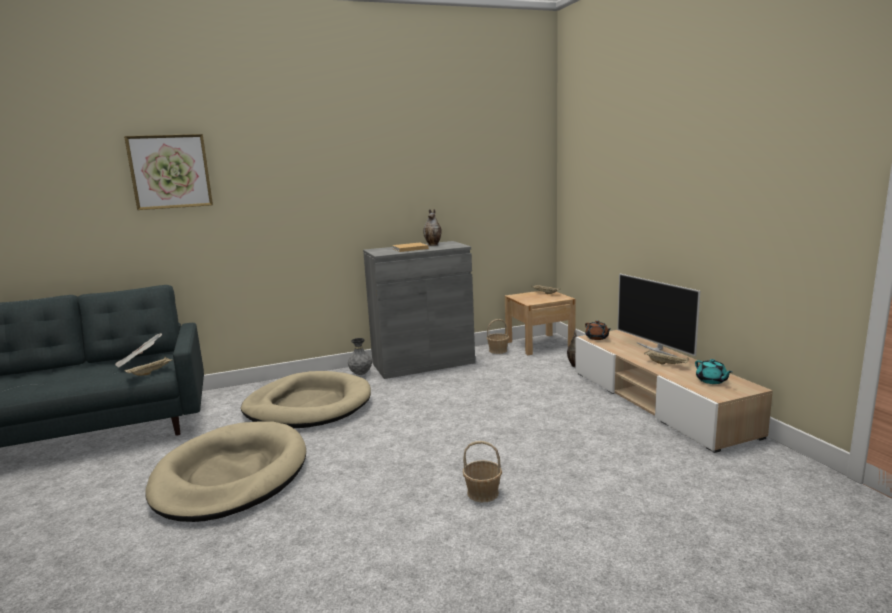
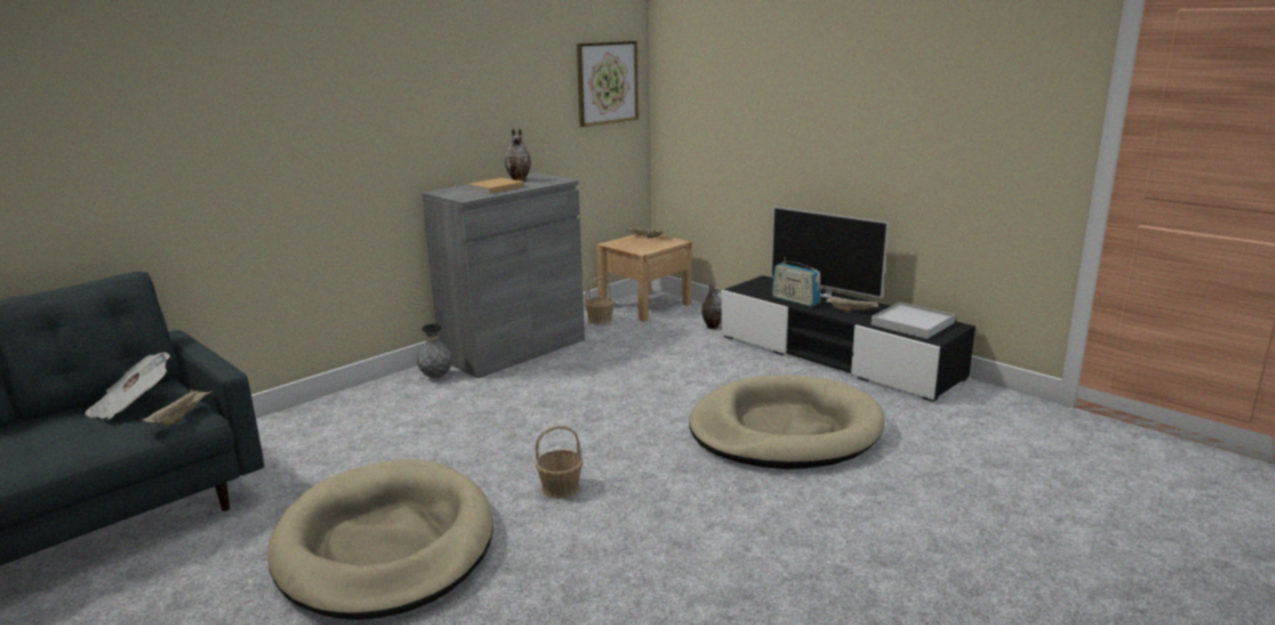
camera: 25 degrees left, 5 degrees up
(170, 171) = (120, 77): picture -> picture (607, 83)
(308, 406) = (402, 432): beige dog bed -> beige dog bed (784, 430)
(483, 493) = (741, 492): basket -> basket (561, 488)
(597, 338) = (748, 289): brown teapot -> none
(626, 350) = (795, 301): none -> radio
(657, 401) = (836, 357): beige tv stand -> black tv stand
(711, 381) = (912, 324): turquoise teapot -> white tray

